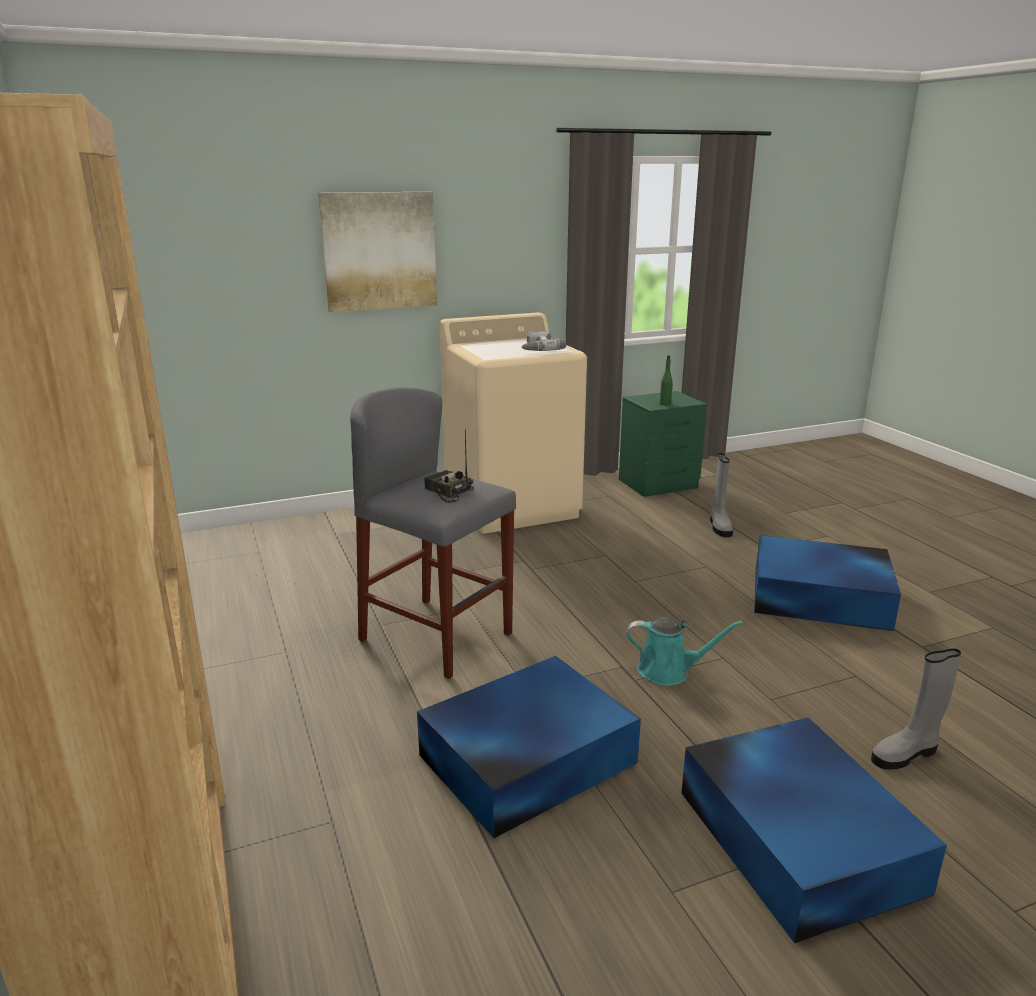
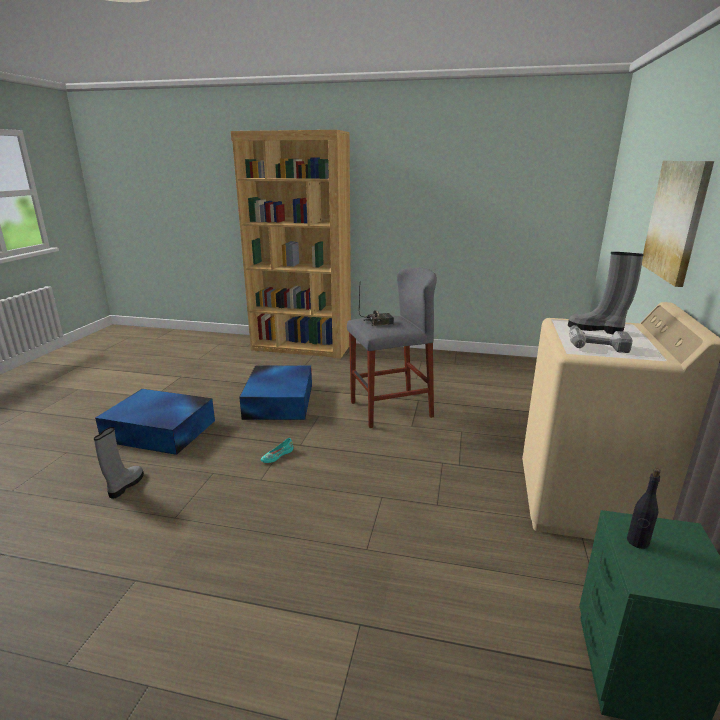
camera: 125 degrees right, 0 degrees up
(665, 404) = (637, 542): green bottle -> black bottle
(669, 671) = (277, 456): turquoise watering can -> turquoise shoe
(719, 527) = (442, 626): grey boot -> grey boot (596, 329)
(822, 598) = (247, 582): blue storage box -> none

